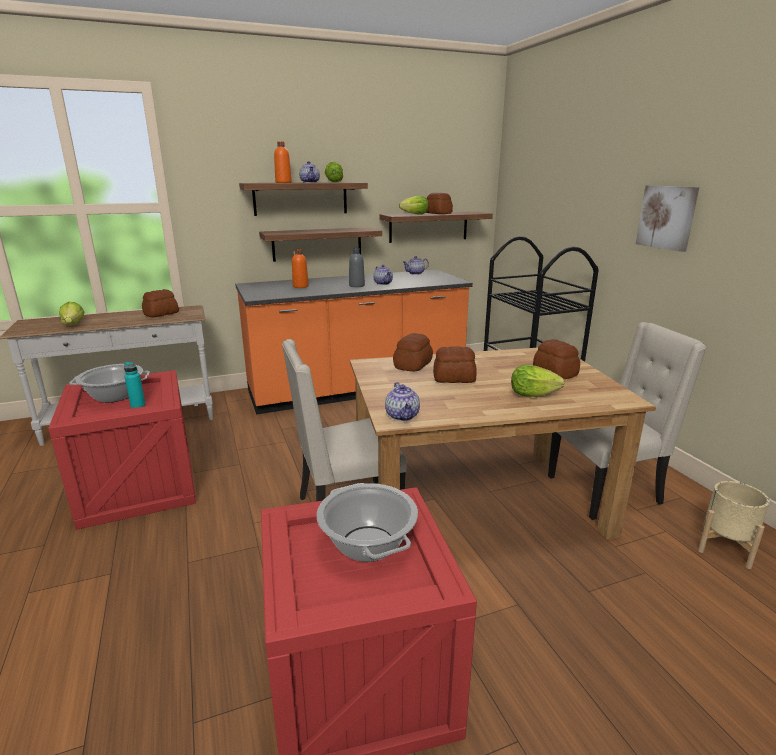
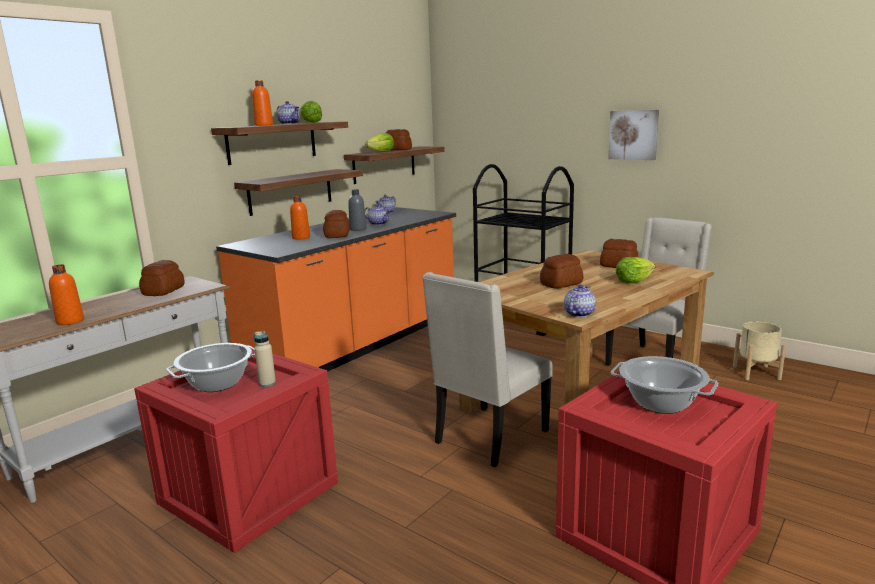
camera: 30 degrees left, 5 degrees down
(73, 325) = (70, 321): lettuce -> orange bottle
(138, 406) = (267, 383): turquoise bottle -> beige bottle
(403, 416) = (579, 314): teapot -> teapot turned 105 degrees counterclockwise
(412, 365) = (510, 282): bread -> bread (336, 235)

